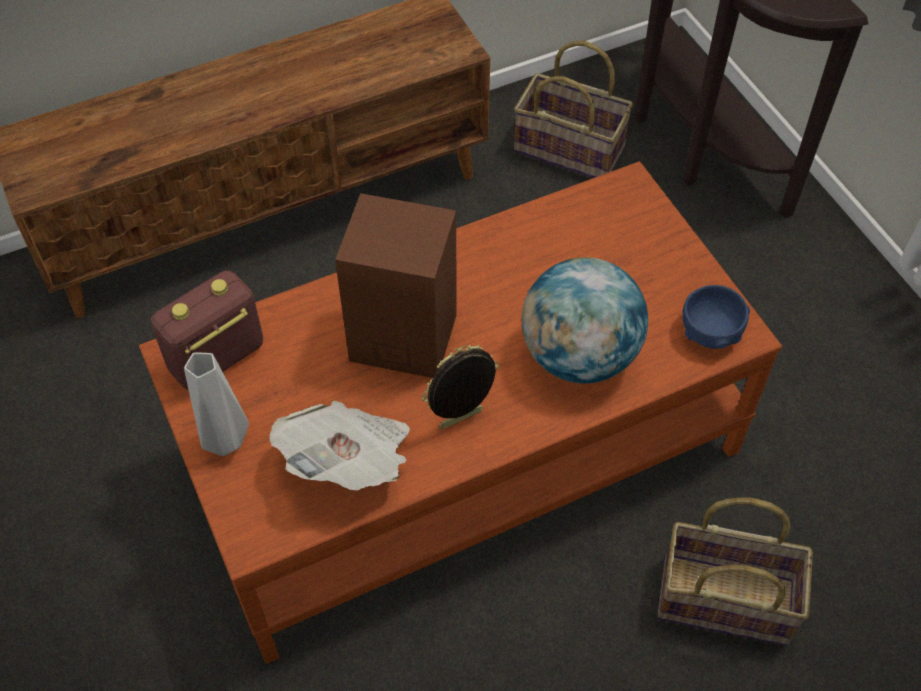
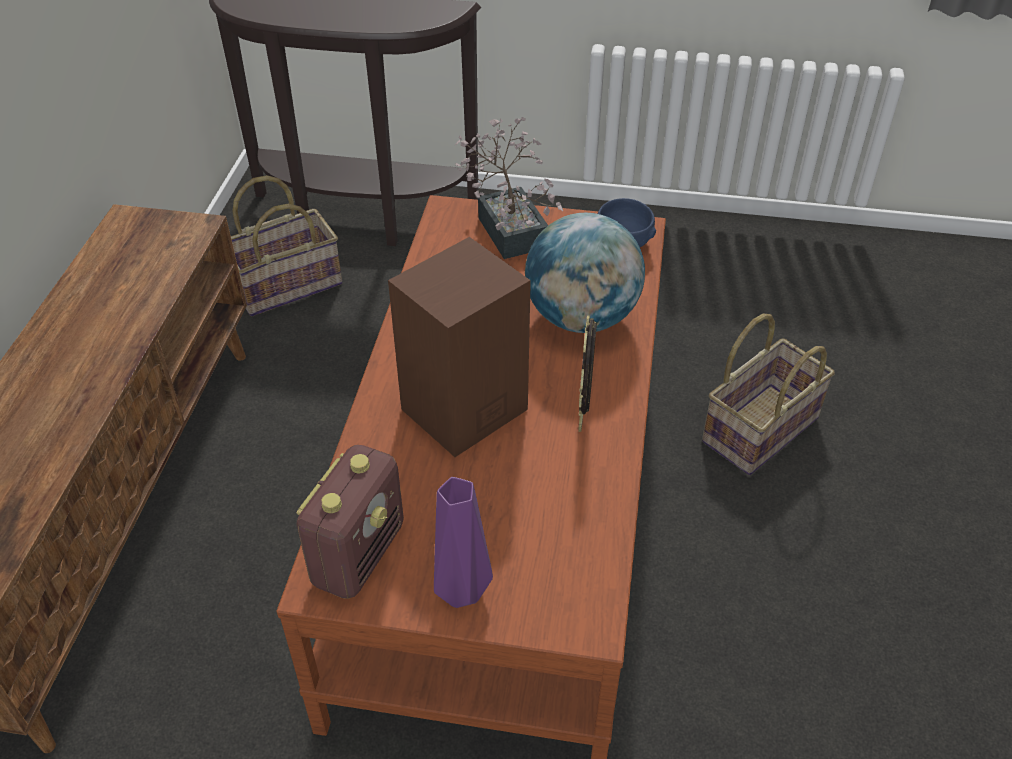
camera: 55 degrees left, 10 degrees down
(216, 359) = (358, 553): radio -> radio turned 150 degrees counterclockwise
(226, 439) = (459, 590): grey vase -> purple vase
(349, 461) = (562, 509): newspaper -> none
(650, 239) = (509, 227): none -> potted plant

